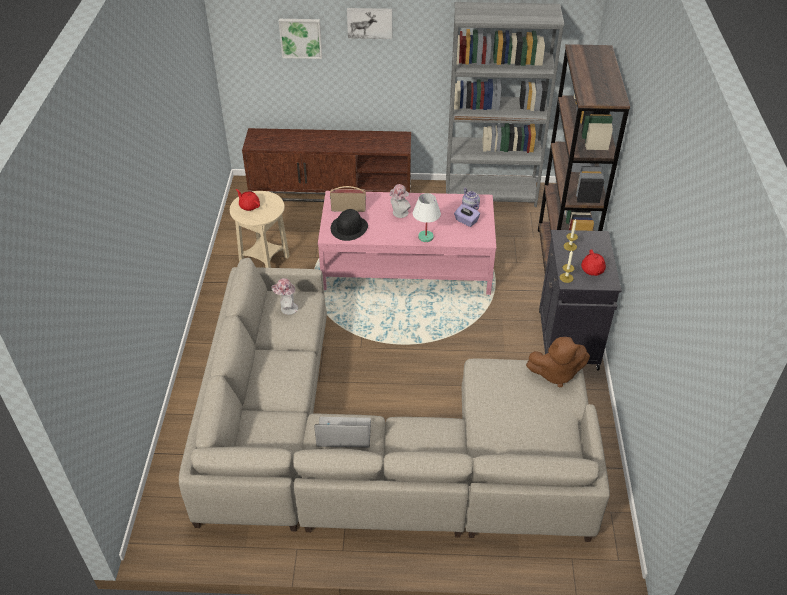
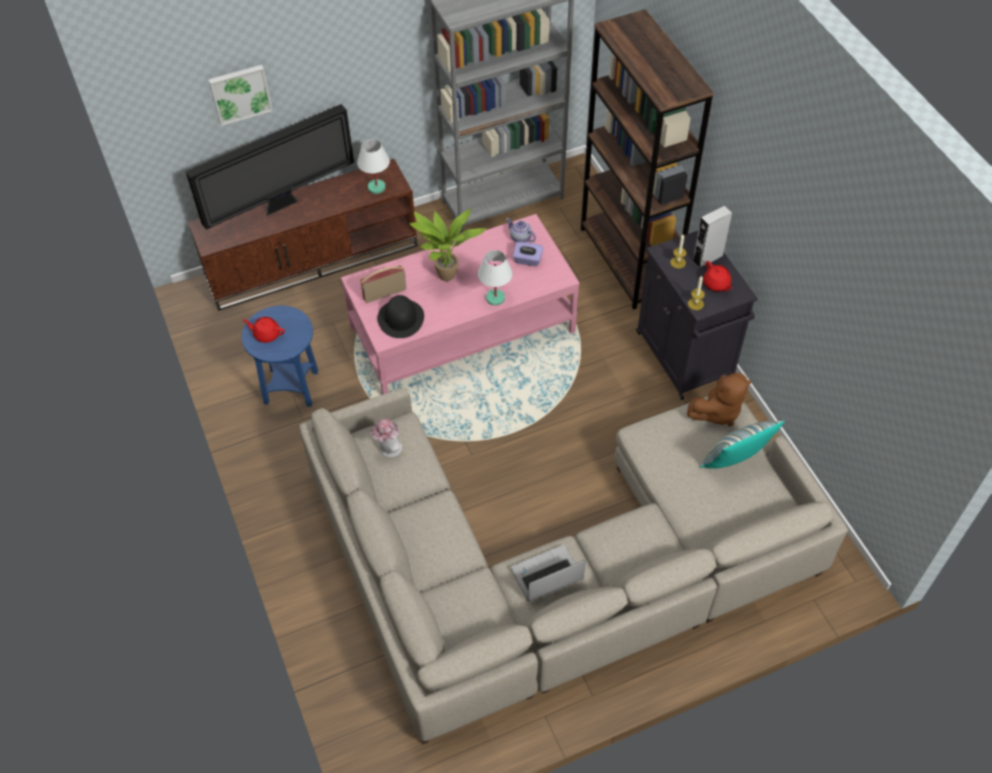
camera: 25 degrees left, 10 degrees up
(264, 261) = (291, 387): beige side table -> blue side table
(316, 136) = (282, 204): none -> television
(369, 22) = (326, 49): picture -> none
(386, 144) = (376, 187): none -> white table lamp
(399, 214) = (447, 278): hat -> potted plant
(547, 412) = (735, 461): none -> pillow
(596, 251) = (707, 258): none -> grey speaker

